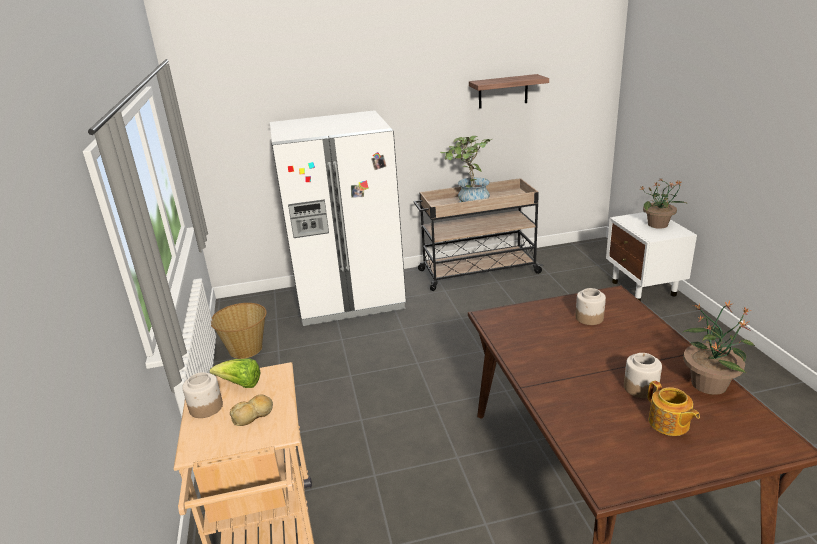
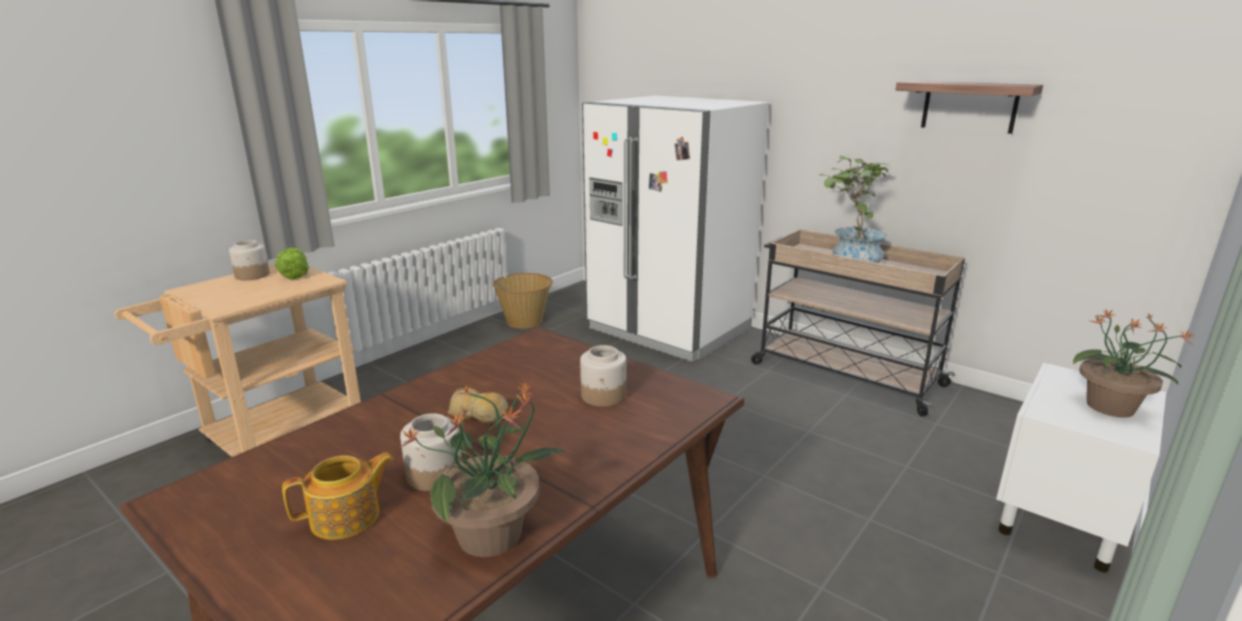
camera: 50 degrees right, 5 degrees down
(253, 415) = (247, 291): bread -> bread (479, 415)
(669, 423) = (347, 517): teapot -> teapot turned 150 degrees counterclockwise

